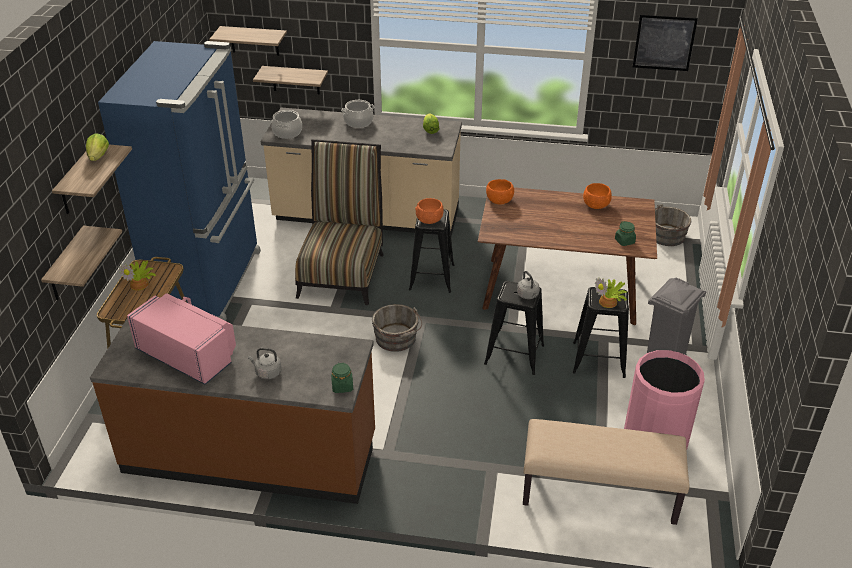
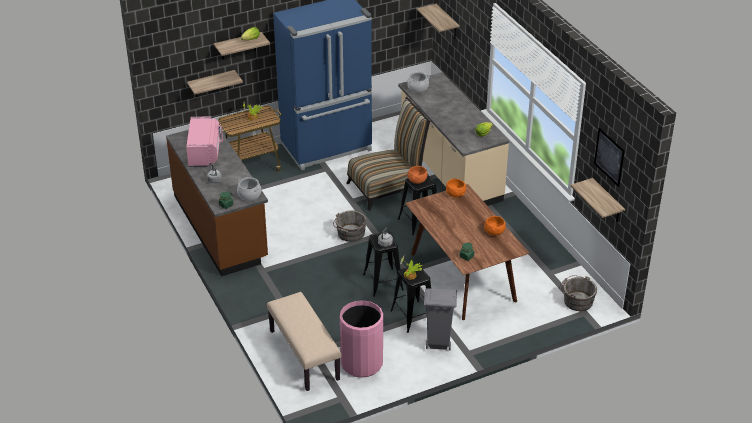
camera: 55 degrees right, 0 degrees up
(295, 80) = (459, 60): shelf -> shelf (607, 202)
(358, 122) = (460, 105): cooking pot -> cooking pot (249, 195)

